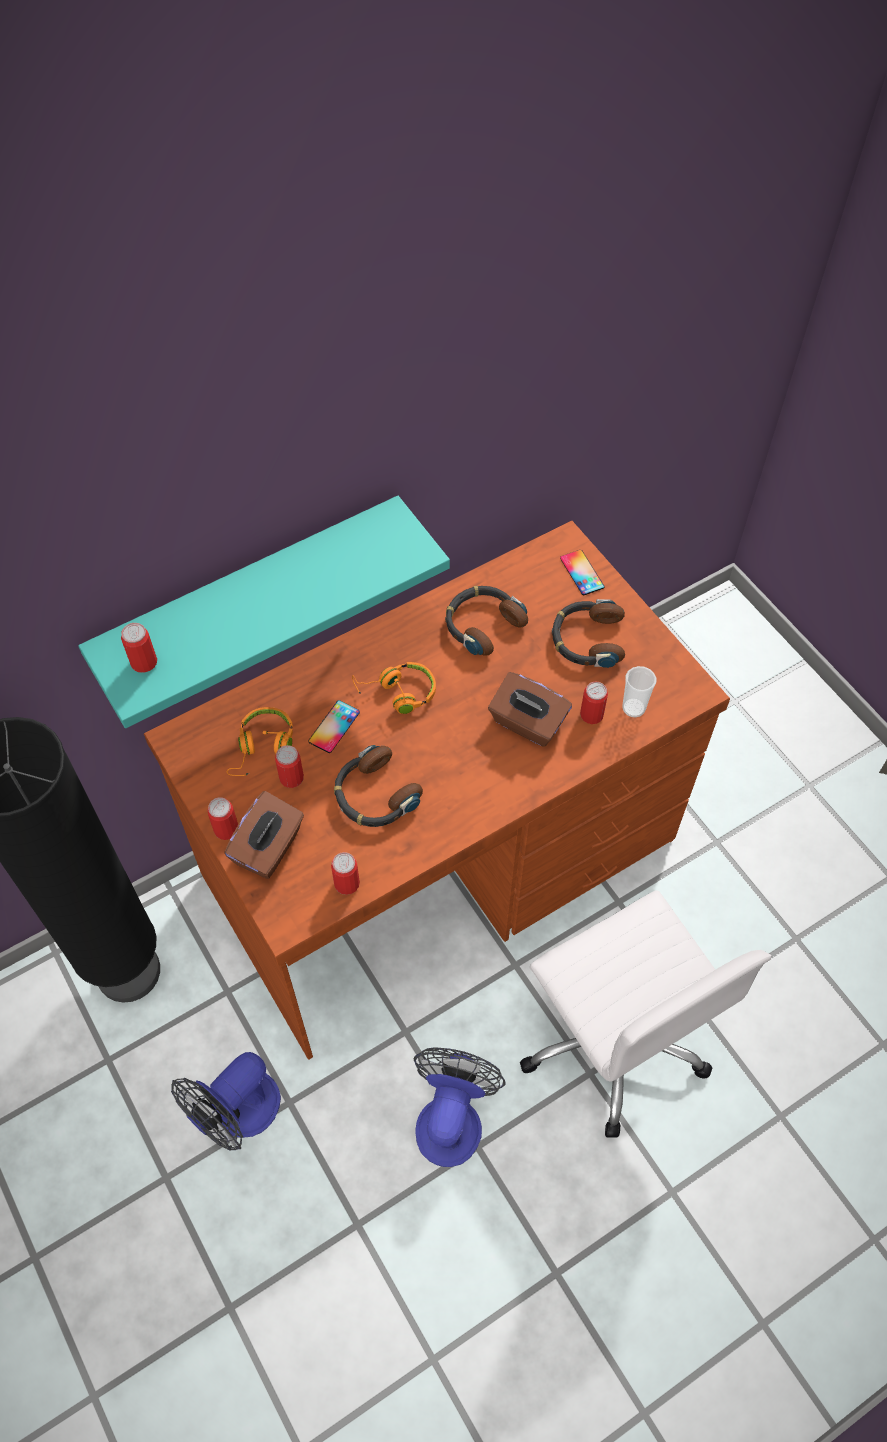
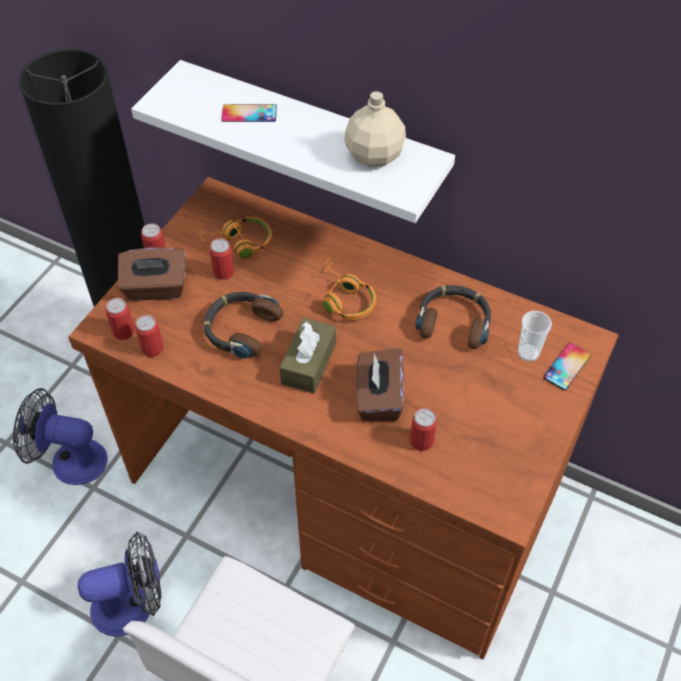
camera: 60 degrees right, 5 degrees down
(144, 662) = (187, 95): can -> can (123, 331)
(250, 596) = (312, 137): turquoise shelf -> white shelf
(334, 727) = (285, 275): phone -> phone (249, 113)
(354, 553) = (373, 155): none -> beige bottle
(454, 758) = (308, 363): none -> brown tissue box
(587, 639) = (498, 402): headphones -> none
(633, 708) = (452, 471): cup -> cup (528, 353)

